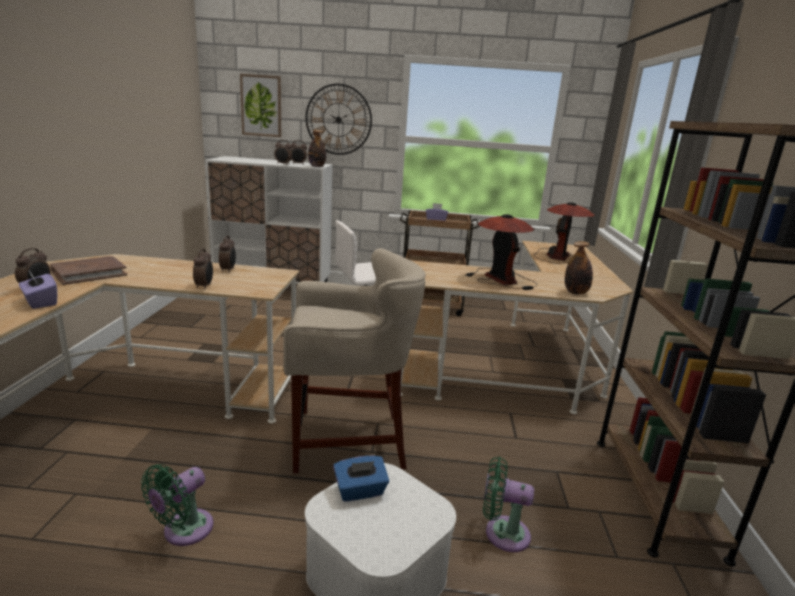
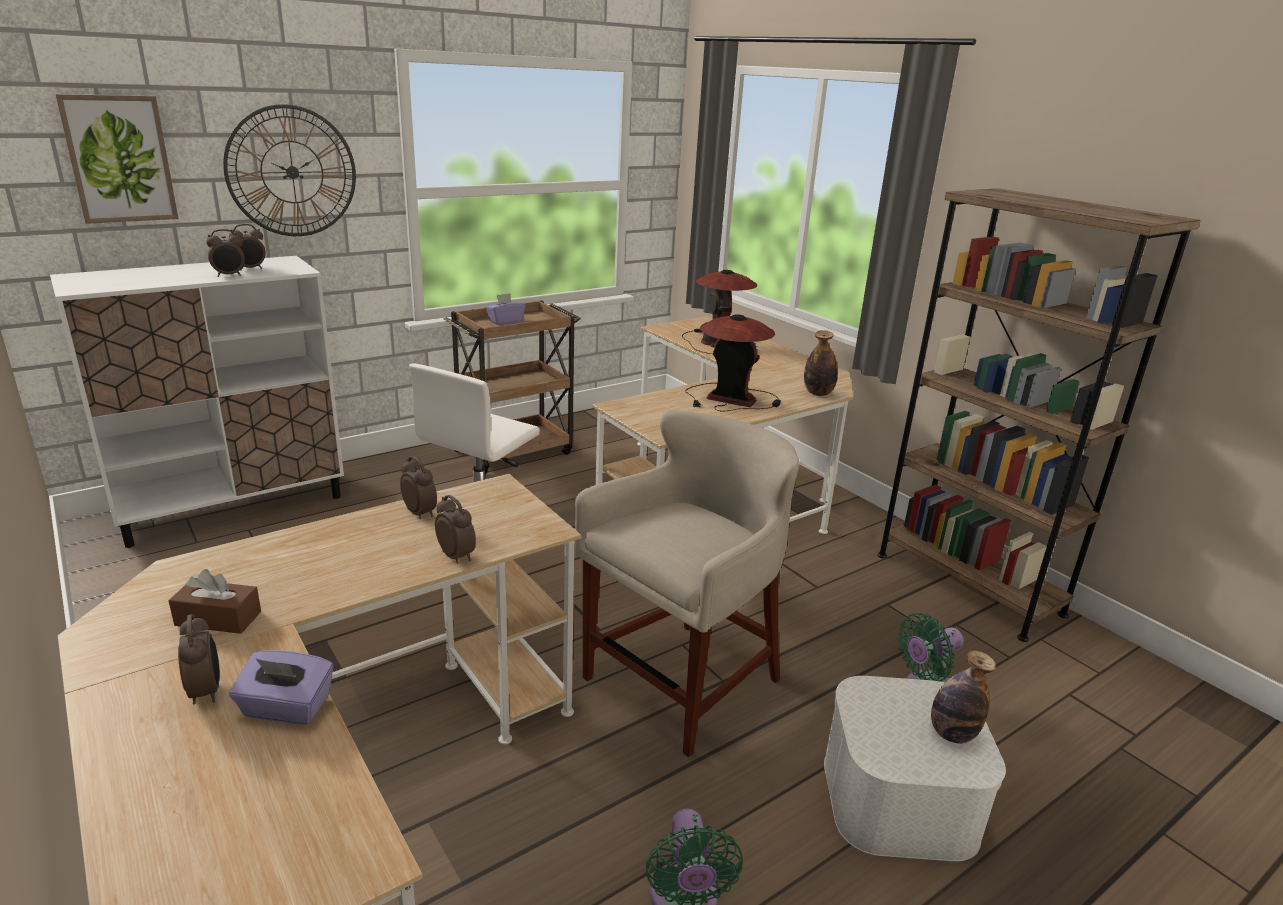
camera: 40 degrees left, 5 degrees up
(89, 273) = (218, 618): brown book -> brown tissue box
(317, 166) = (297, 269): bottle -> bottle (952, 734)
(360, 491) = (874, 720): blue tissue box -> none

